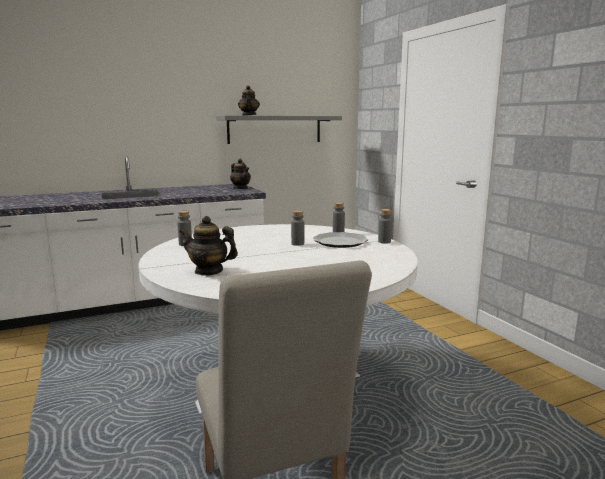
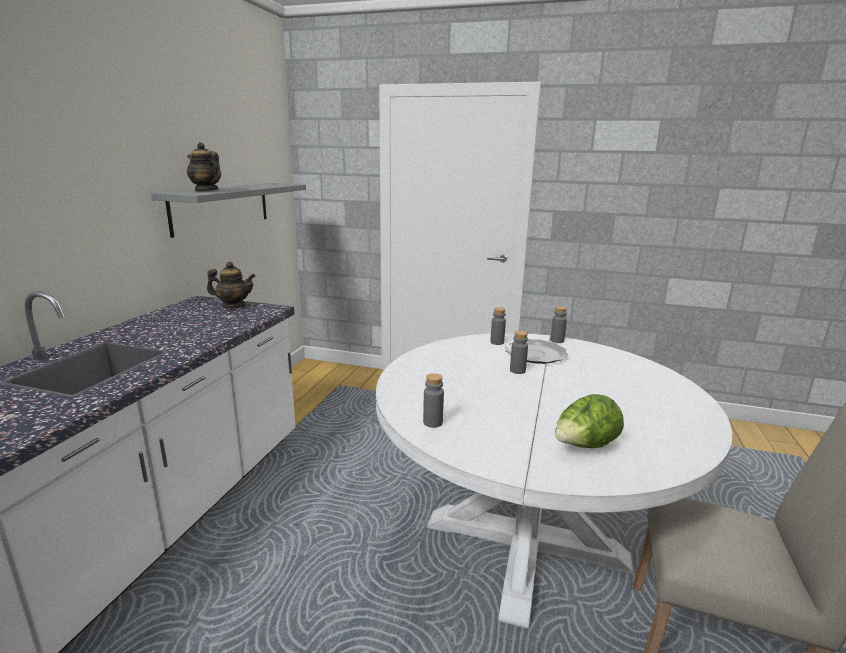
camera: 50 degrees left, 5 degrees up
(209, 271) = (584, 446): teapot -> lettuce

